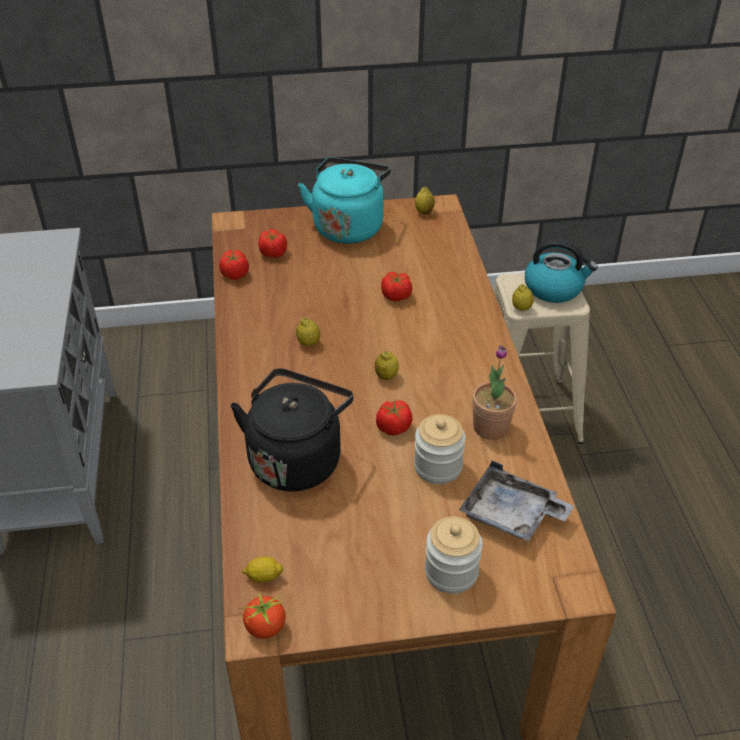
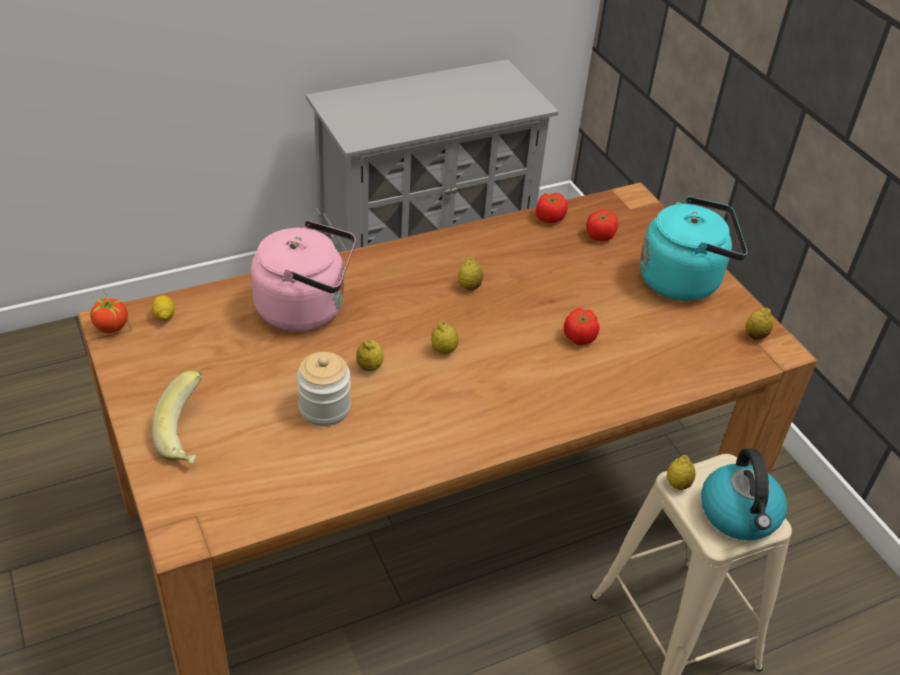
camera: 70 degrees right, 0 degrees up
(297, 458) = (306, 309): black kettle -> pink kettle
(393, 427) = (369, 367): tomato -> lemon
(451, 572) = (189, 436): jar -> banana
(491, 427) = (396, 443): potted plant -> none
(511, 514) = (272, 473): grey tray -> none

